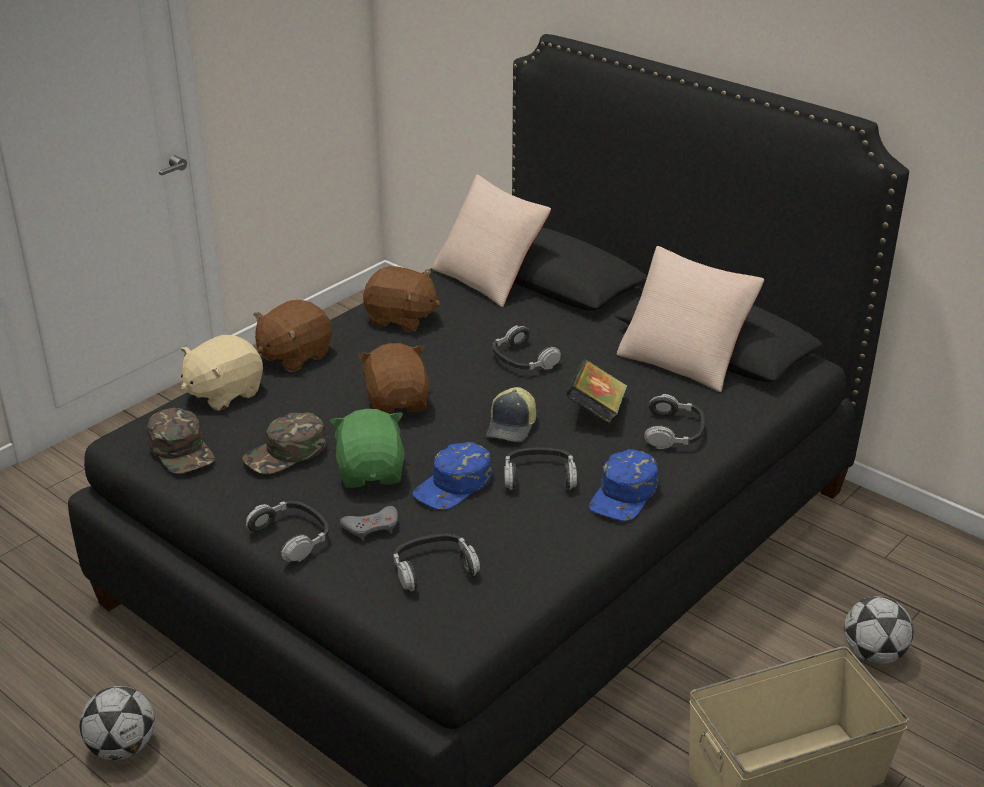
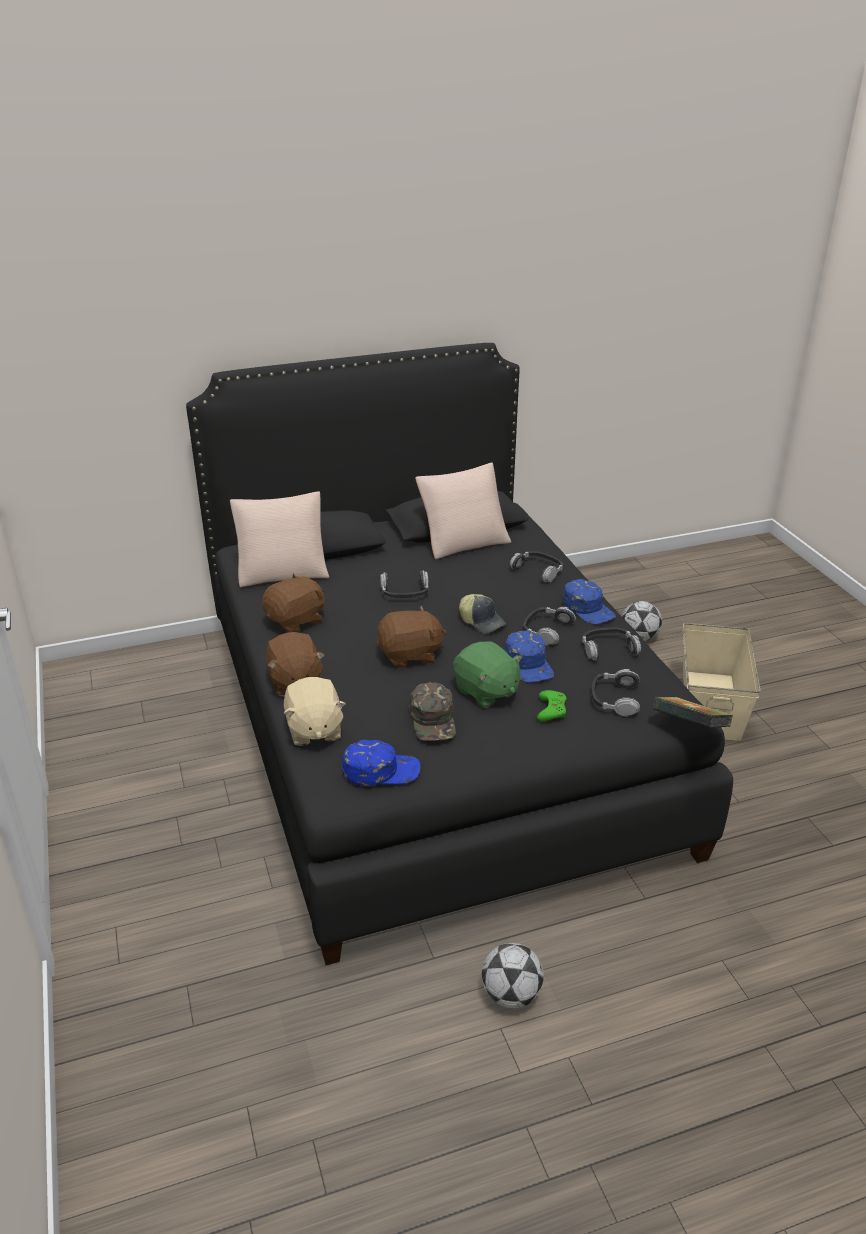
camera: 60 degrees left, 0 degrees up
(182, 450) = (381, 769): green cap -> blue cap
(292, 537) = (537, 747): headphones -> headphones (608, 649)
(371, 472) = (486, 691): green plush toy -> green plush toy turned 150 degrees counterclockwise
(372, 527) = (551, 709): grey game controller -> green game controller
(398, 403) = (410, 655): brown plush toy -> brown plush toy turned 150 degrees clockwise
(596, 412) = (492, 588): book -> book (689, 729)

